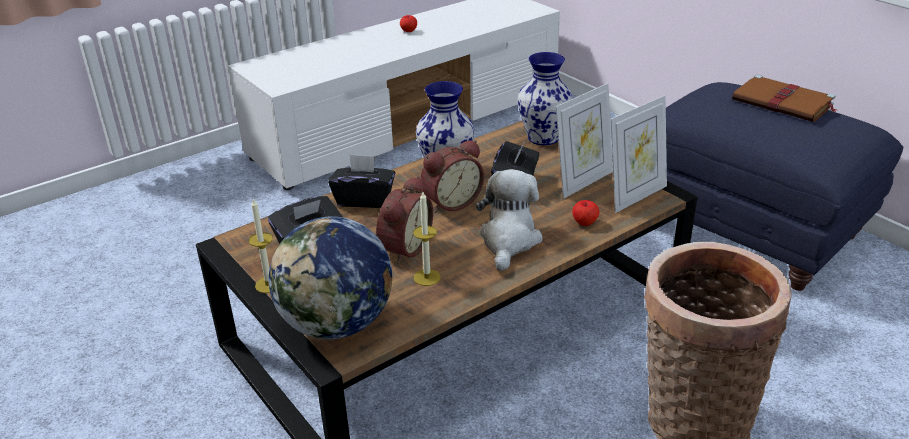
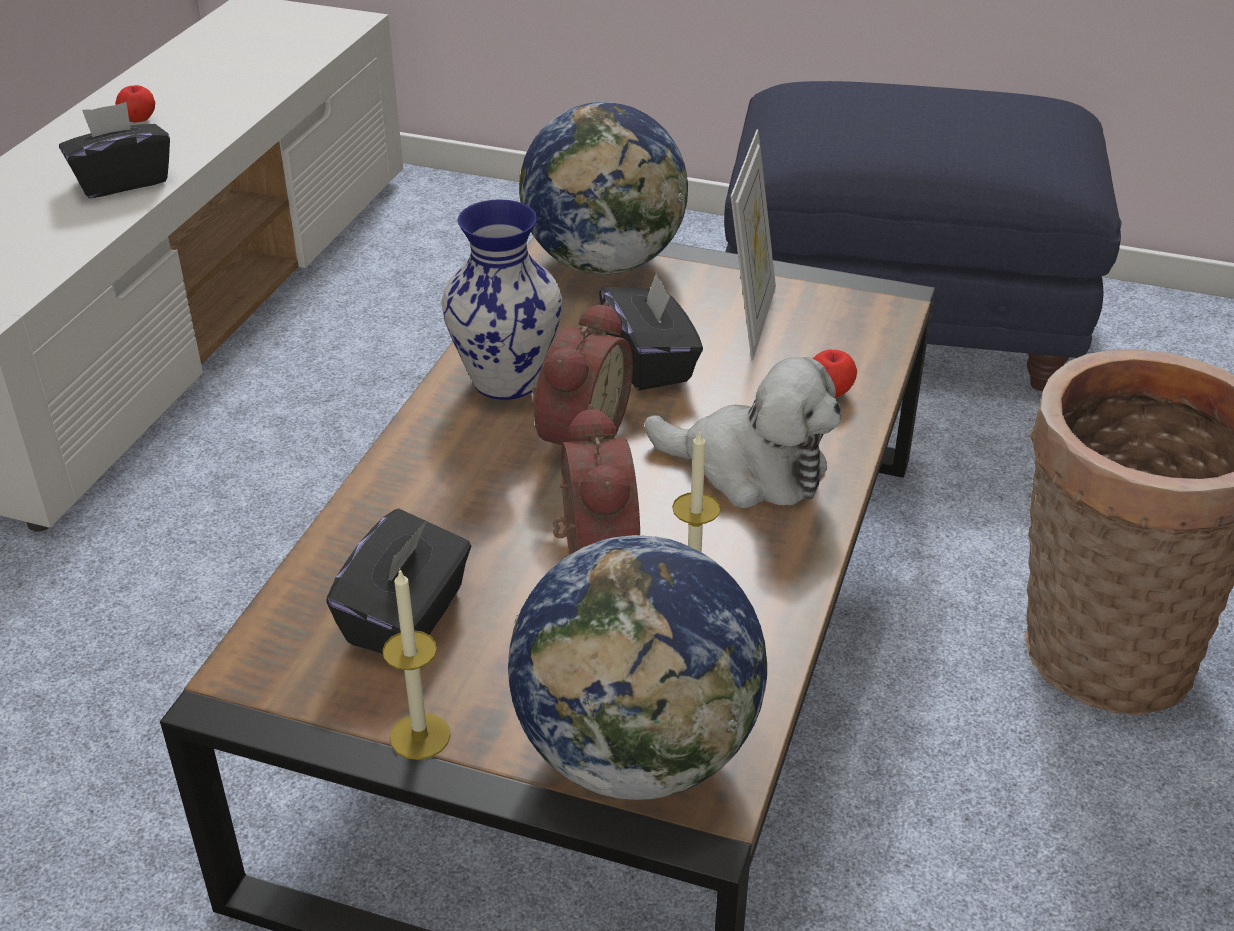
camera: 35 degrees left, 5 degrees up
(364, 199) = (415, 489): black tissue box -> black tissue box (122, 181)
(509, 240) = (750, 469): plush toy -> plush toy turned 135 degrees clockwise
(544, 138) = (605, 262): vase -> globe
(635, 196) = (852, 317): picture frame -> none
(784, 103) = (926, 95): brown book -> none

